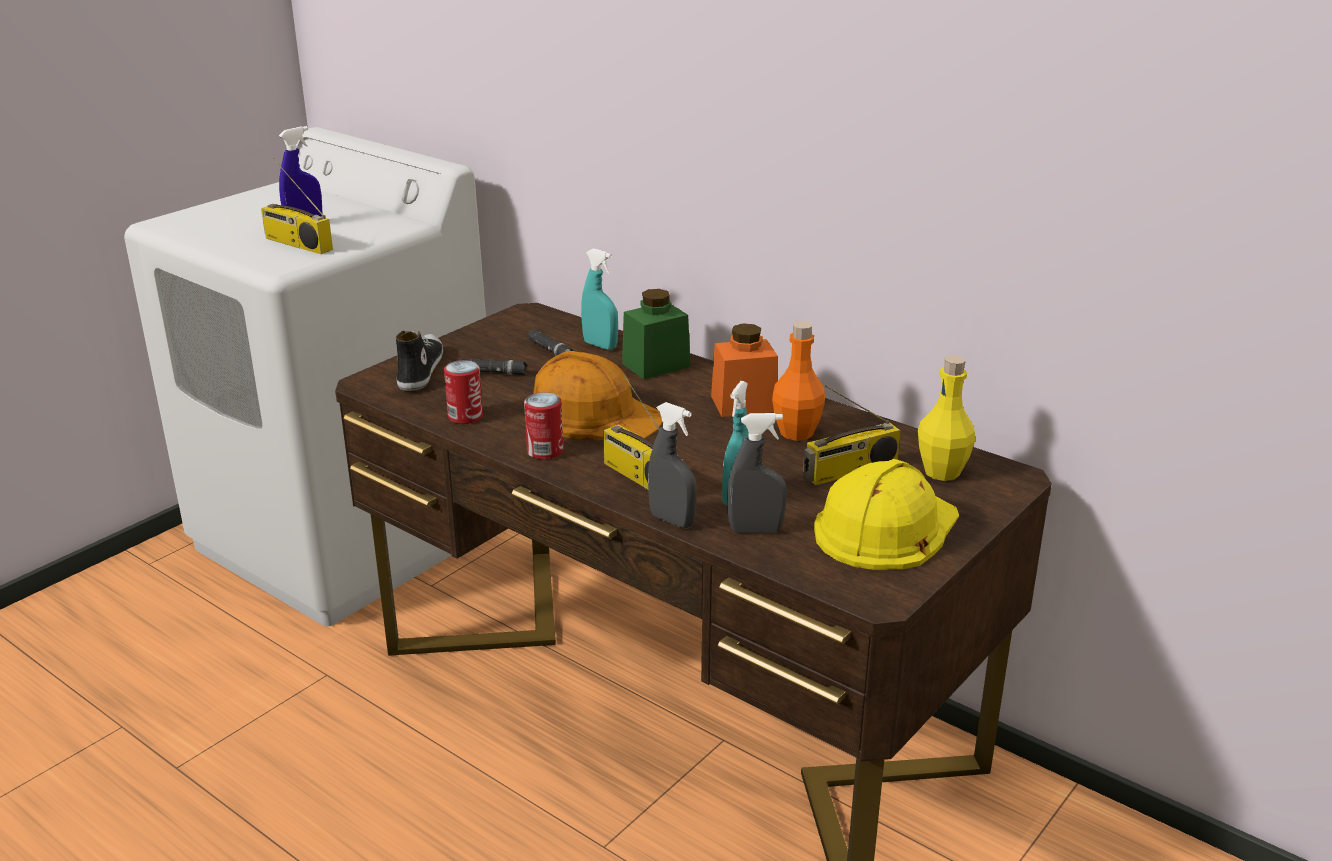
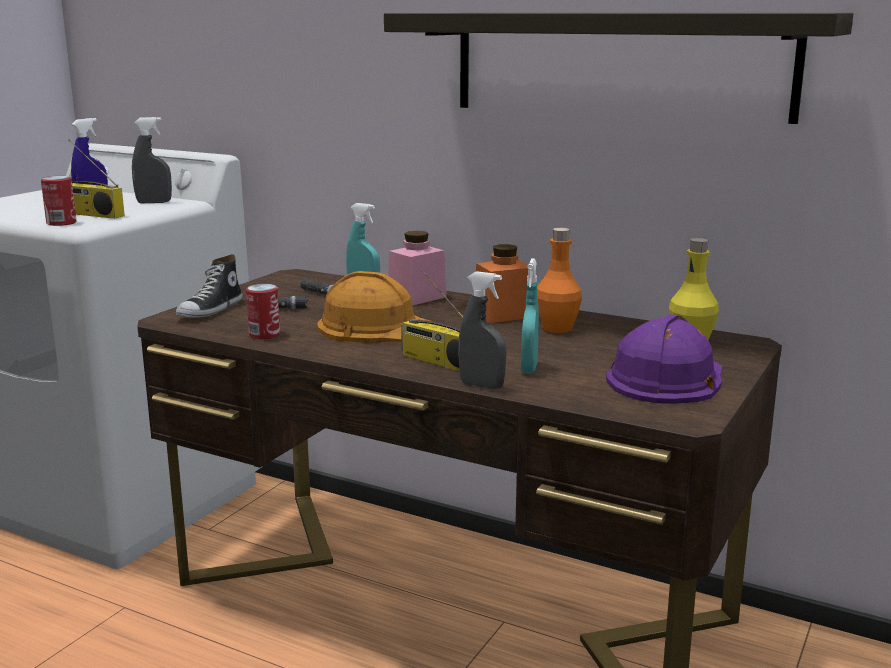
camera: 10 degrees left, 10 degrees down
(419, 370) = (211, 310): shoe -> shoe turned 150 degrees counterclockwise
(545, 451) = (346, 351): can -> can (61, 223)
(656, 365) = (417, 297): green jar -> pink jar
(755, 530) = (557, 387): grey spray bottle -> grey spray bottle (154, 202)
(850, 471) = (615, 347): radio -> none
(885, 528) = (666, 378): yellow hard hat -> purple hard hat
(891, 124) = (618, 64): none -> shelf

